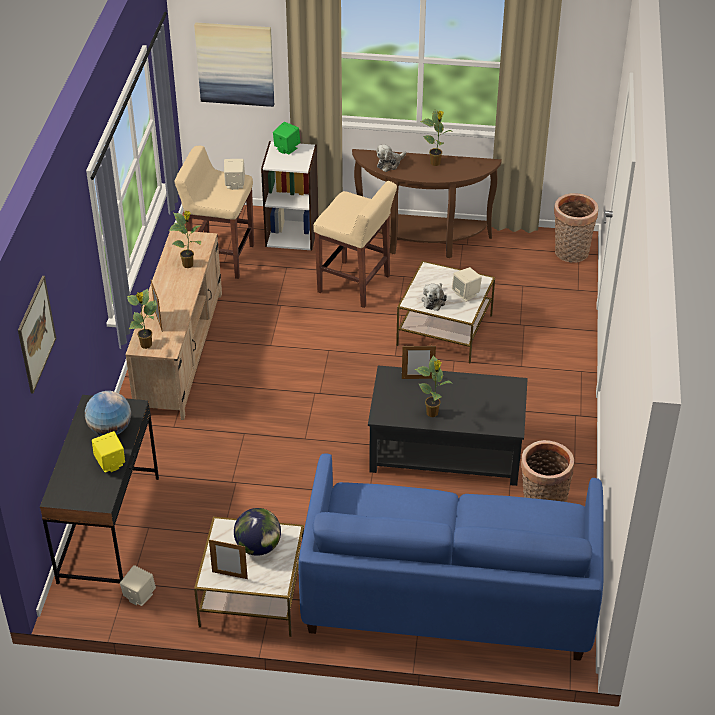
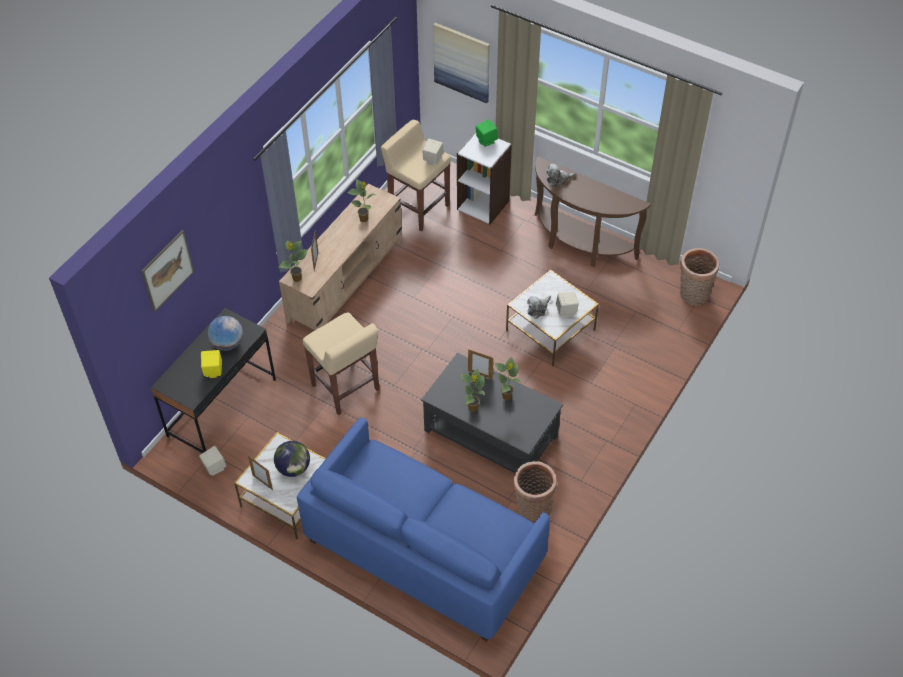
camera: 25 degrees right, 10 degrees up
(355, 284) = (505, 266): beige stool -> beige stool (346, 388)
(435, 163) = (595, 191): potted plant -> potted plant (507, 397)

